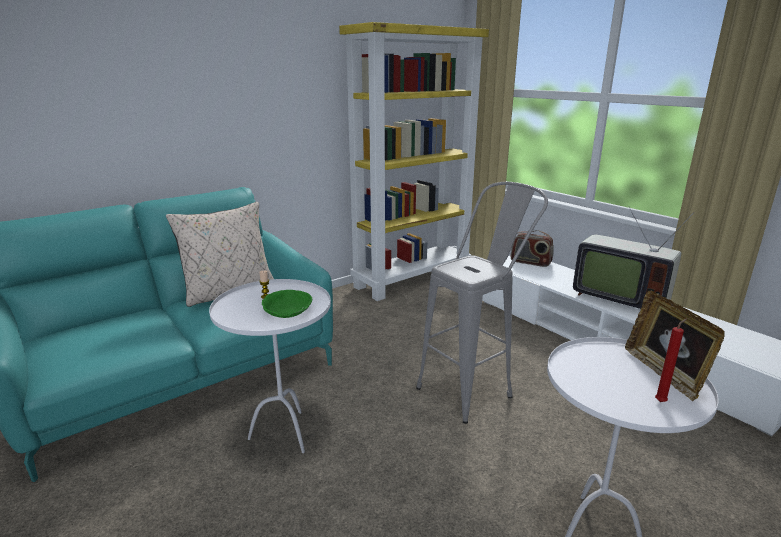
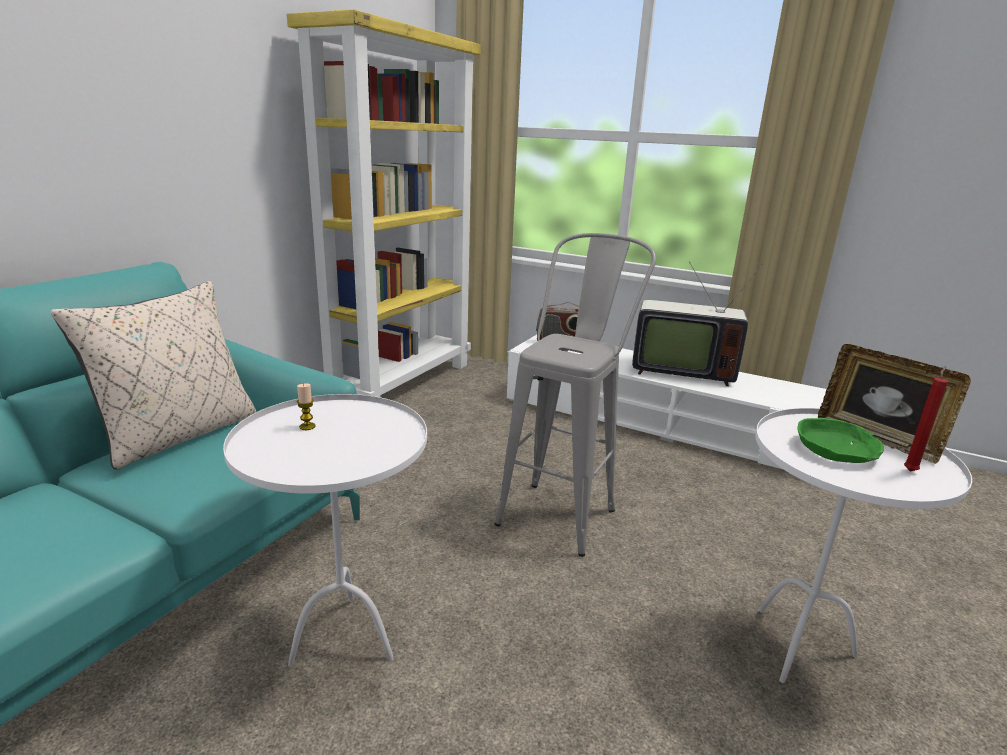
camera: 25 degrees left, 0 degrees up
(287, 310) = (363, 441): green bowl -> green bowl (835, 450)

